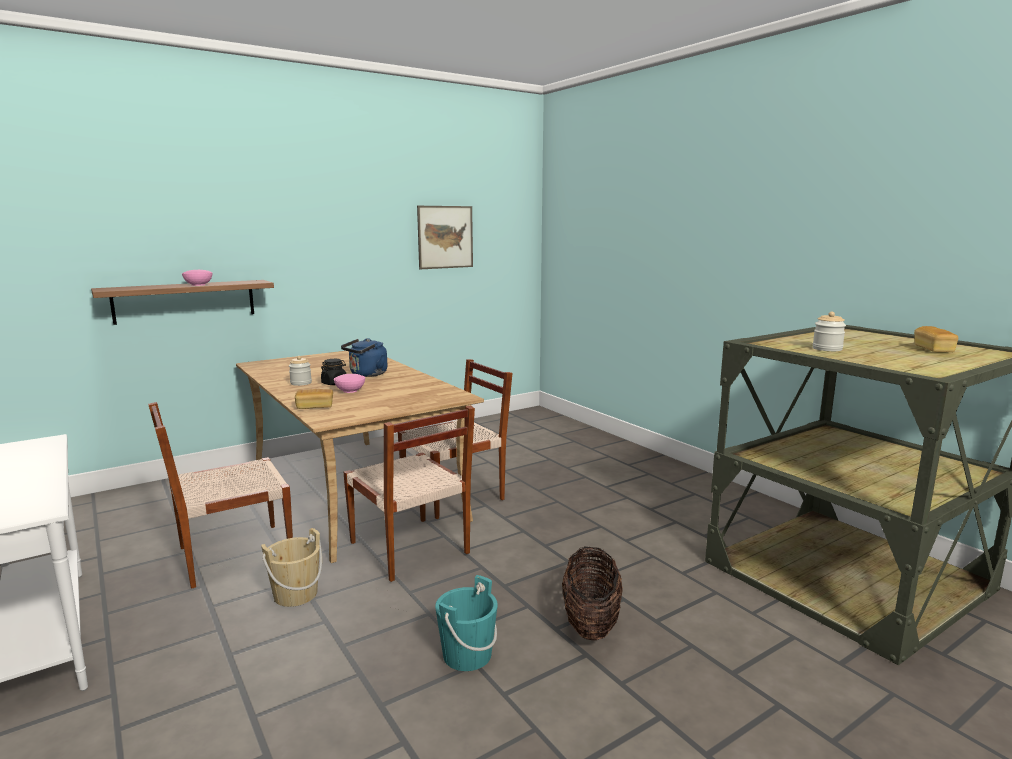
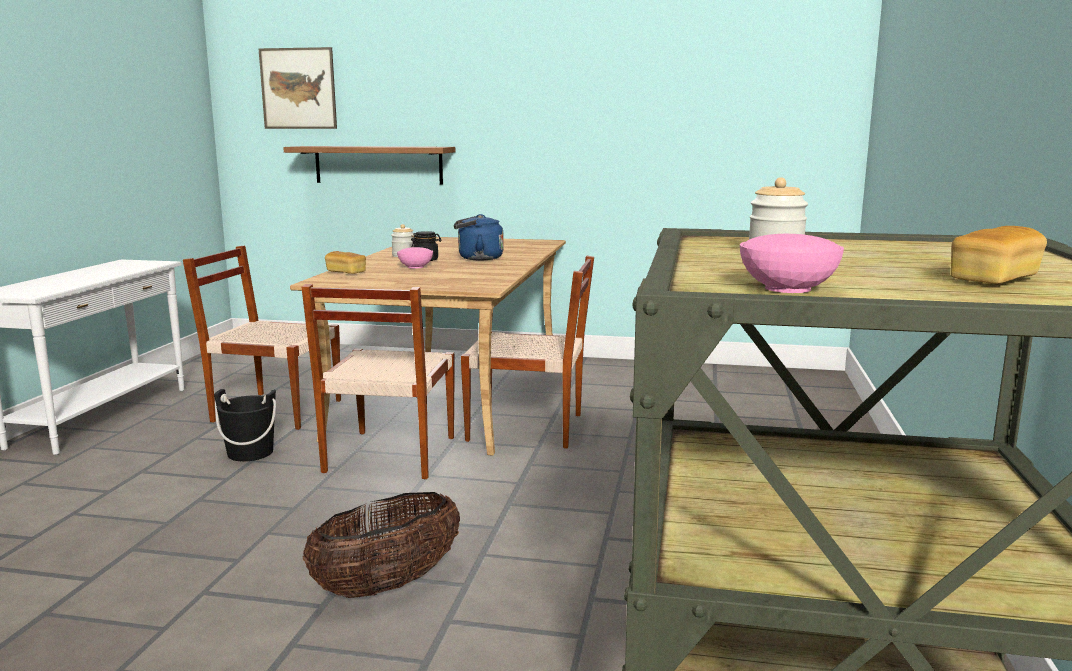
camera: 45 degrees right, 0 degrees up
(198, 285) = (377, 146): pink bowl -> pink bowl (788, 289)
(295, 594) = (250, 453): beige bucket -> black bucket
(445, 237) = (693, 100): picture -> picture (298, 88)
(467, 655) = (247, 551): turquoise bucket -> none

